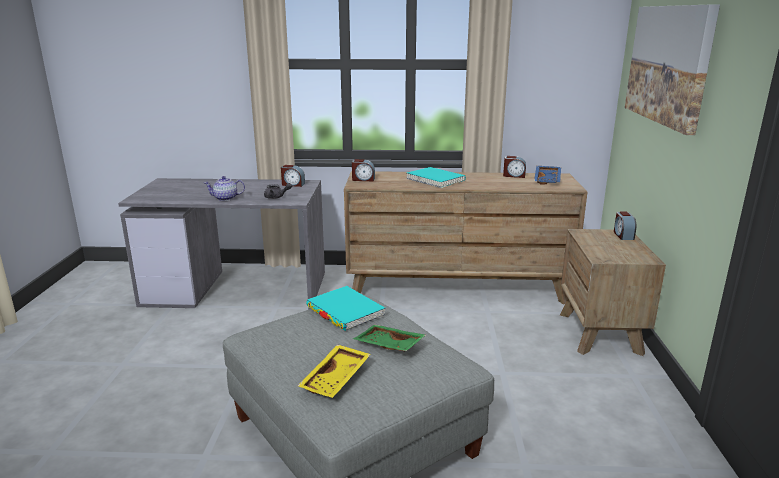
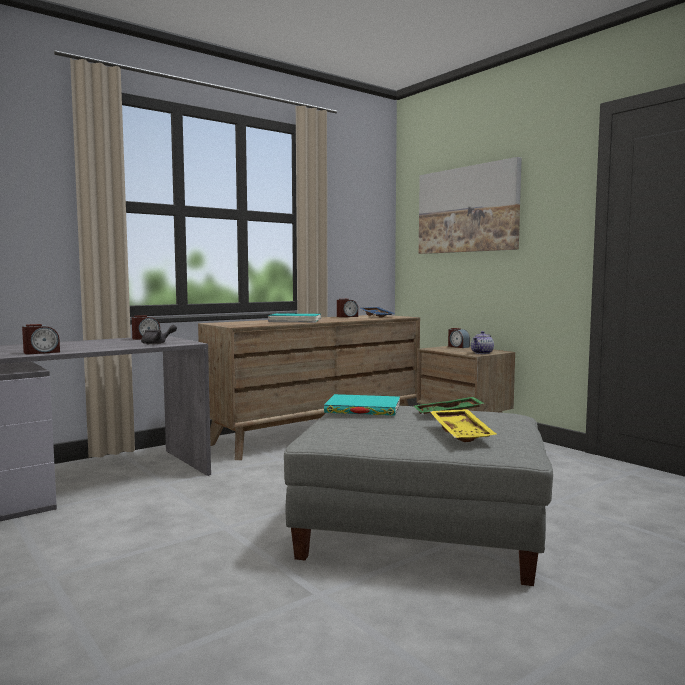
camera: 40 degrees left, 15 degrees down
(226, 198) = (98, 348): teapot -> teapot (482, 353)
(363, 179) = (230, 324): alarm clock -> alarm clock (41, 352)

